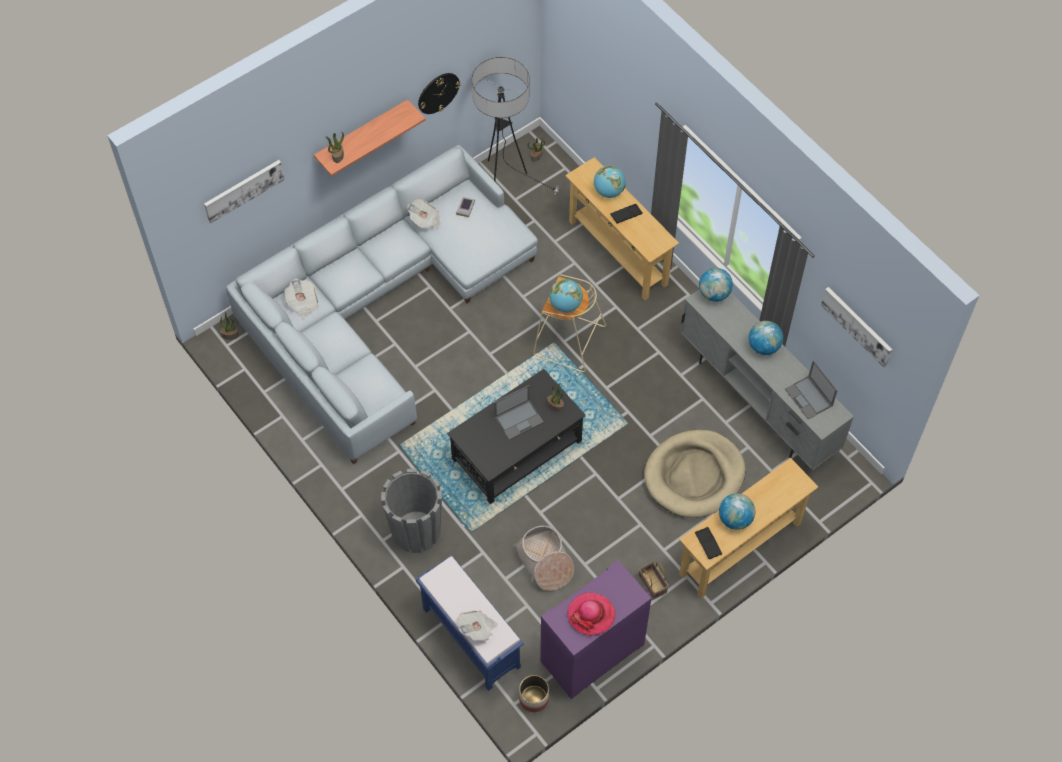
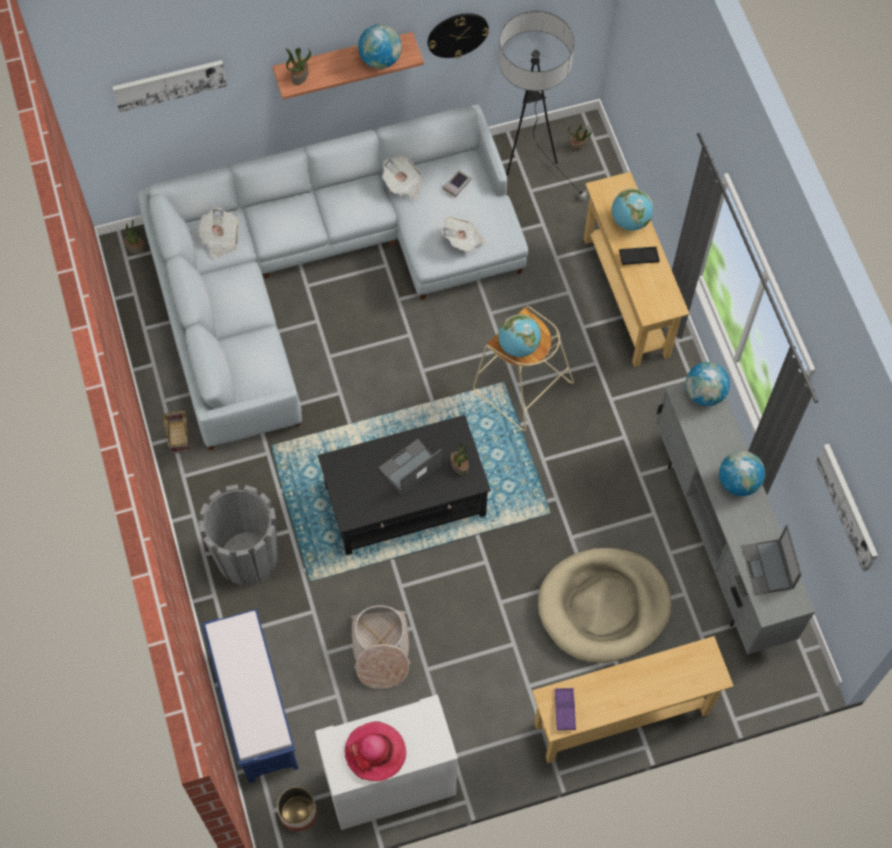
camera: 20 degrees right, 5 degrees up
(478, 629) = (247, 713): newspaper -> newspaper (463, 240)
(519, 419) = (409, 467): laptop -> laptop turned 150 degrees clockwise
(592, 654) = (389, 784): purple cabinet -> white cabinet
(653, 584) = (498, 725): basket -> basket (180, 437)
(708, 544) = (564, 710): black tray -> purple tray
(735, 519) = (611, 690): globe -> globe (380, 59)

